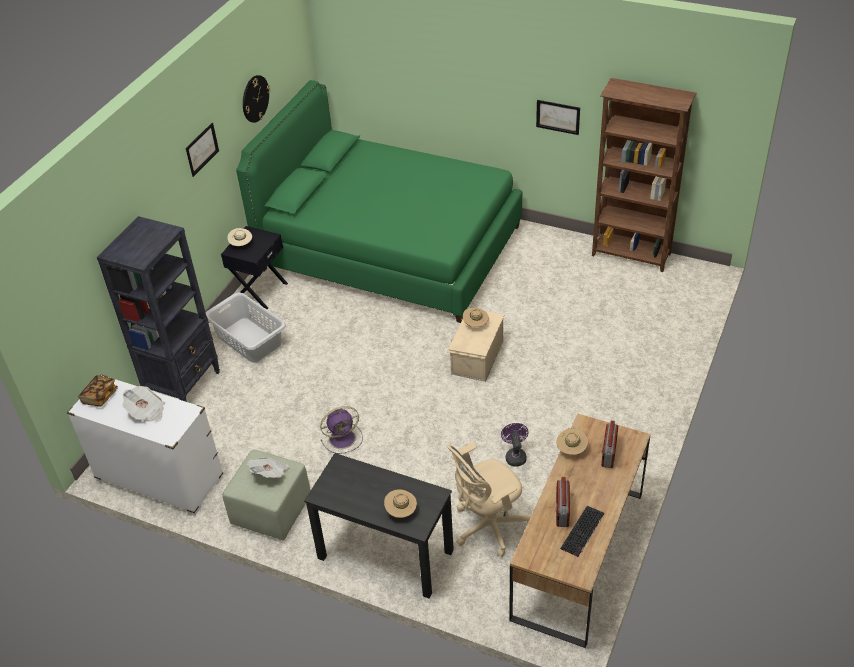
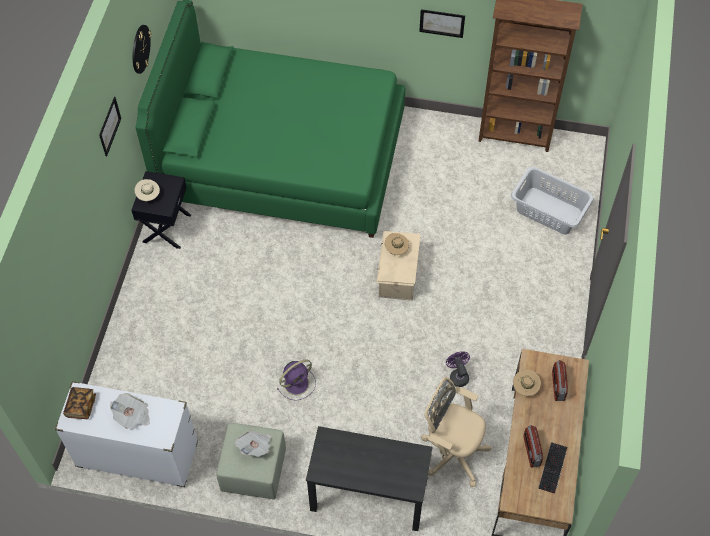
camera: 15 degrees left, 15 degrees up
(184, 386) = (126, 350): black bookcase -> none
(249, 340) = (173, 288): grey laundry basket -> grey laundry basket (548, 211)
(401, 511) = (394, 475): beige hat -> none
(488, 527) = (451, 452): beige office chair -> beige office chair turned 75 degrees clockwise

